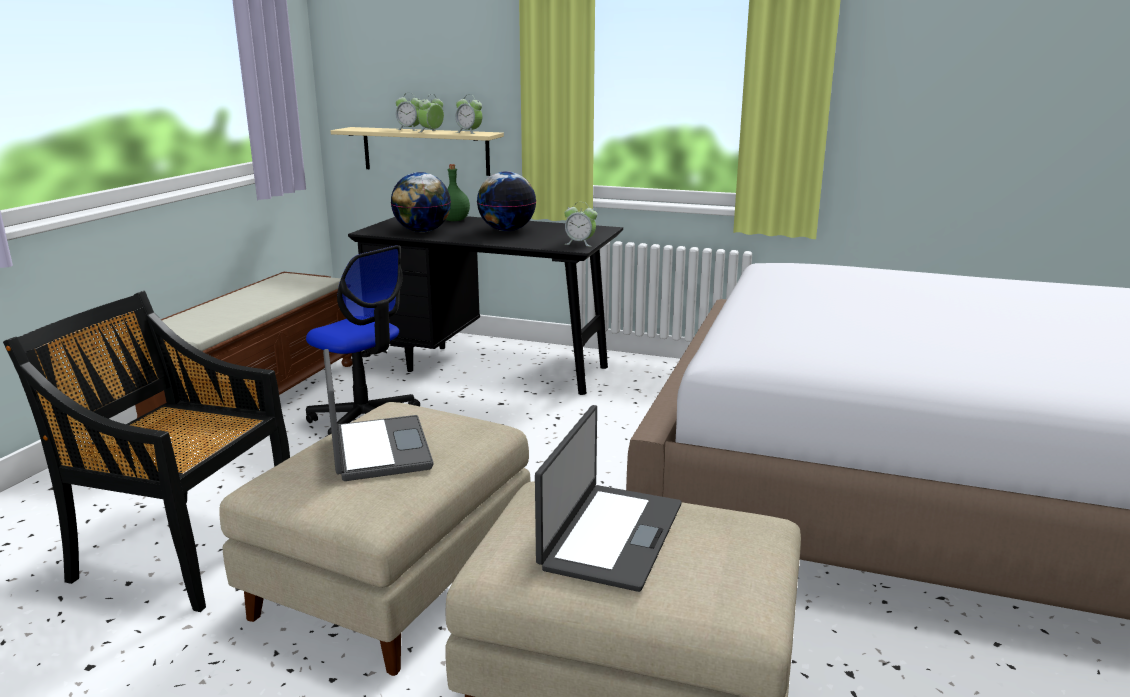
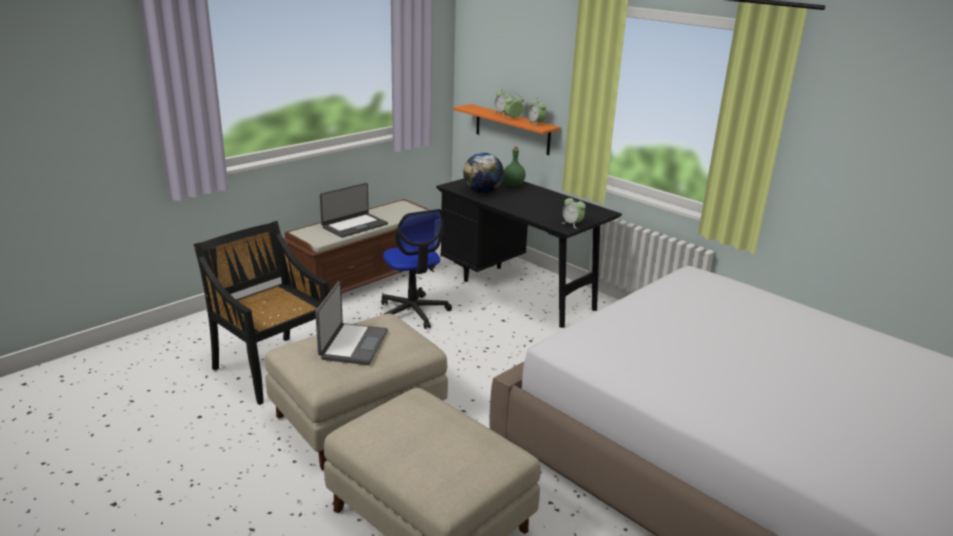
camera: 25 degrees right, 5 degrees up
(425, 151) = (512, 129): beige shelf -> orange shelf
(507, 230) = (537, 201): globe -> none
(610, 535) = (420, 433): laptop -> laptop (354, 225)

